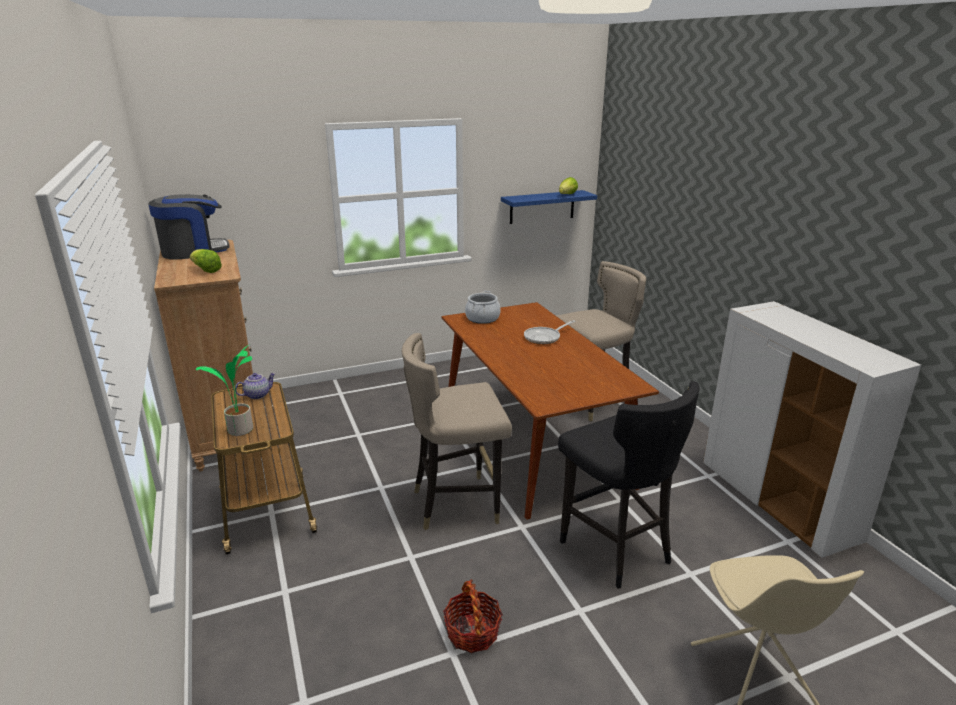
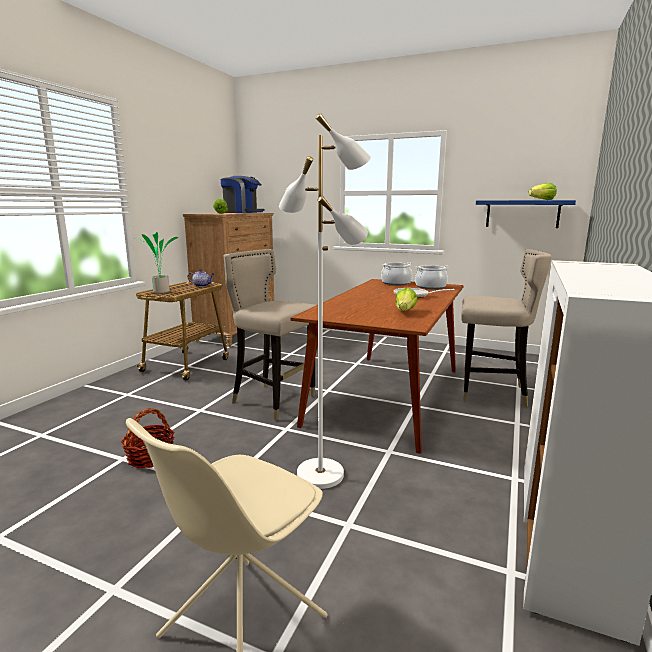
camera: 45 degrees right, 10 degrees down
(522, 315) = (430, 287): none -> cooking pot
(591, 368) = (405, 312): none -> lettuce
(615, 549) = (321, 473): black stool -> white floor lamp

